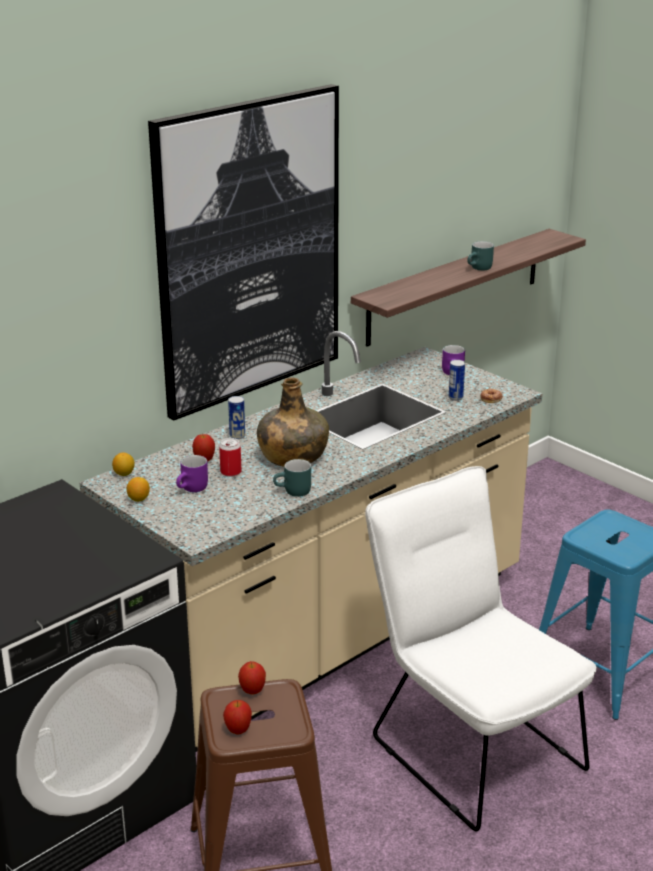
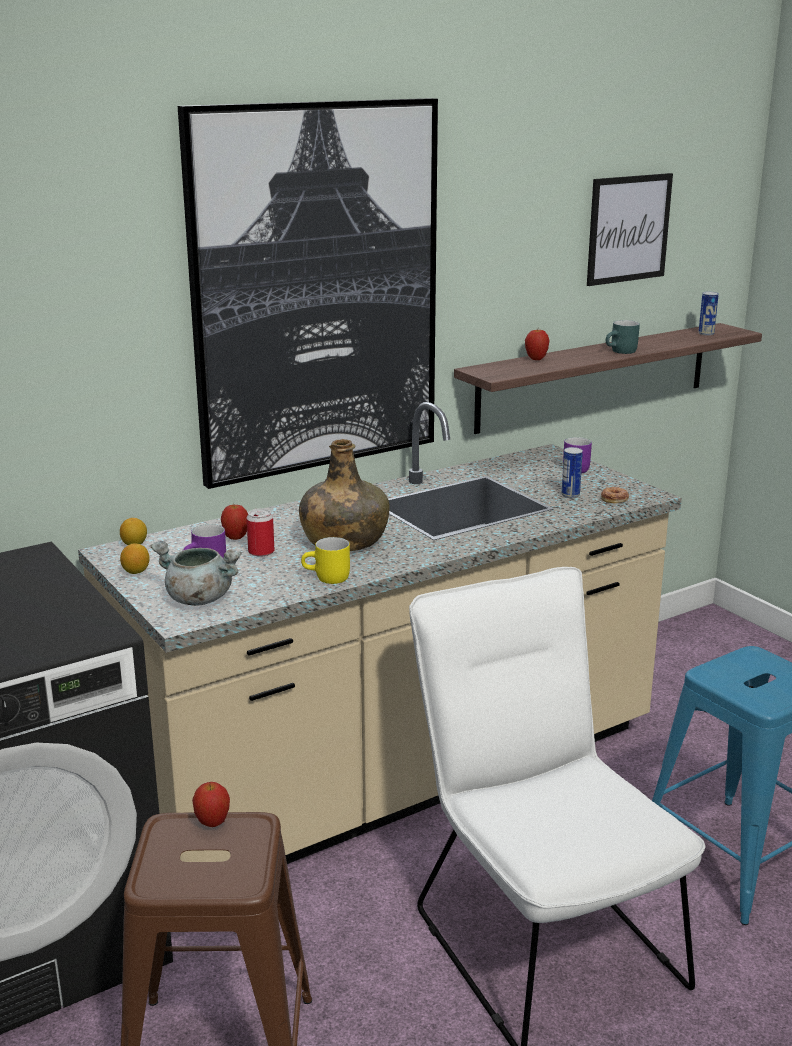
camera: 10 degrees right, 5 degrees down
(200, 519) = (197, 599): none -> grey cooking pot
(237, 436) = (288, 516): can -> can (706, 333)
(238, 731) = (172, 873): apple -> apple (536, 359)
(293, 492) = (327, 579): turquoise mug -> yellow mug
(479, 164) = (628, 229): none -> picture

